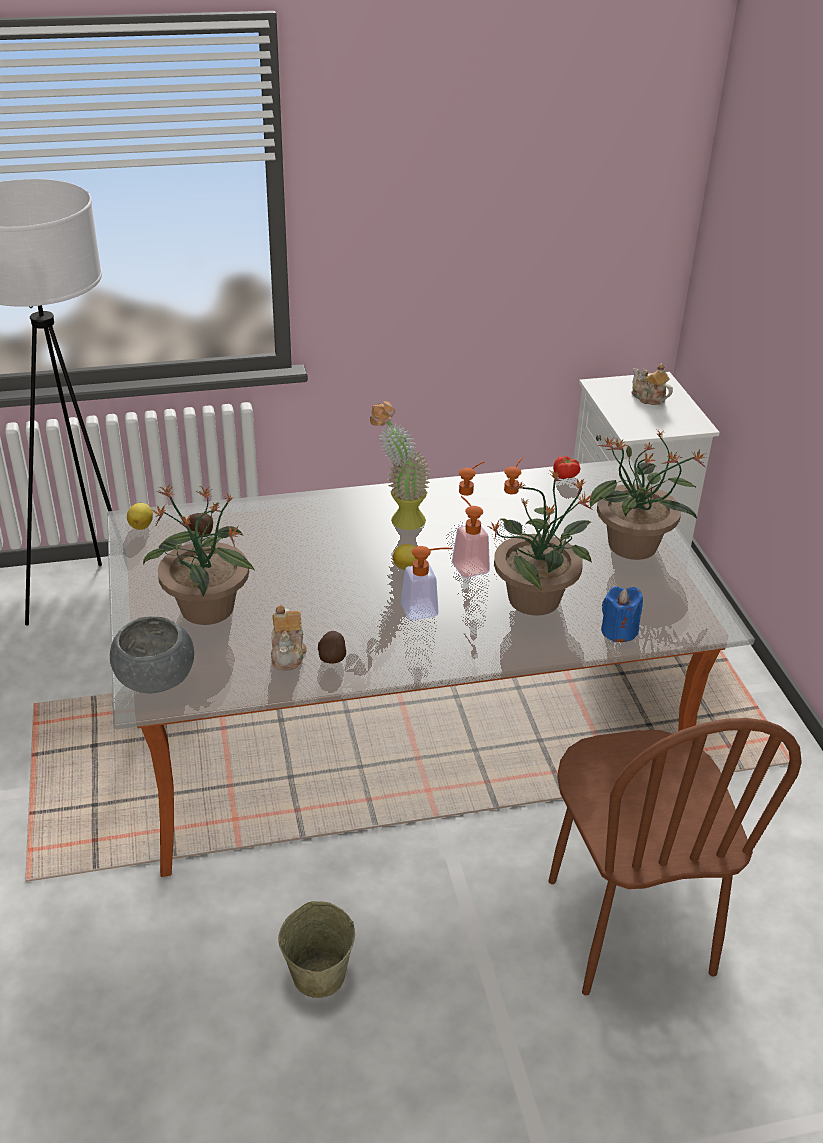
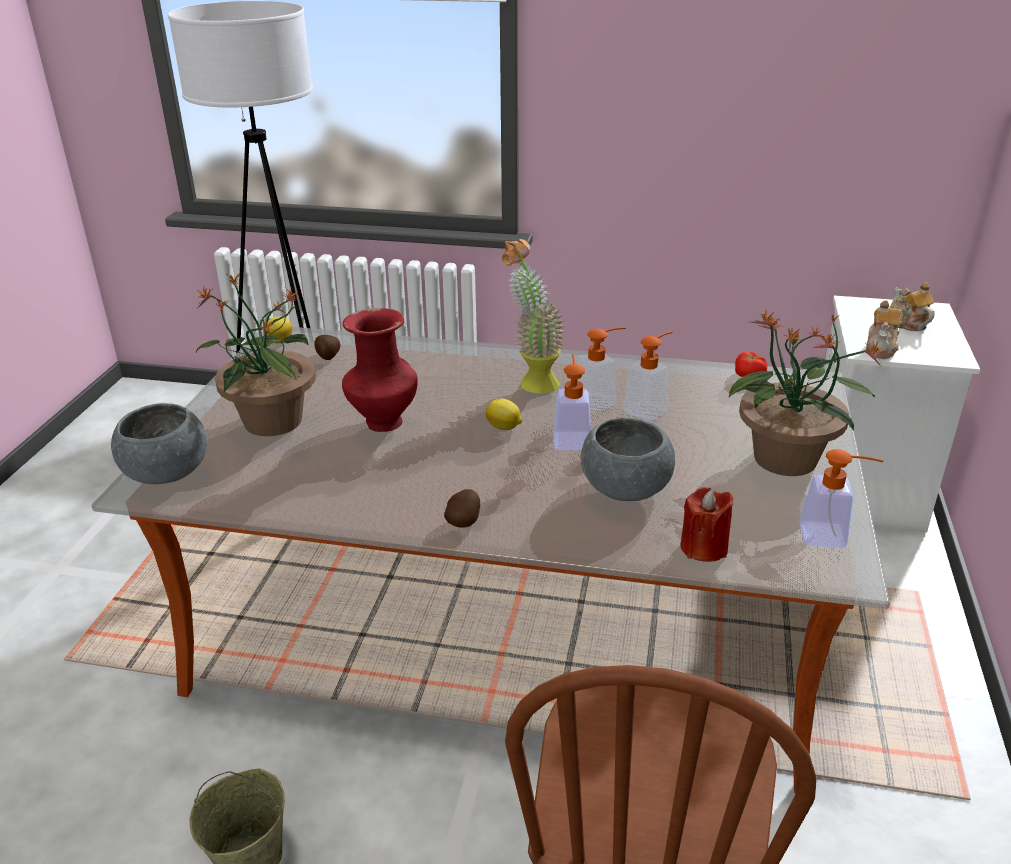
camera: 25 degrees right, 5 degrees down
(288, 653) = (311, 480): teapot -> teapot (881, 348)
(306, 587) = (383, 423): none -> red vase
(332, 657) = (352, 494): potato -> potato (464, 521)
(426, 609) = (491, 471): soap dispenser -> soap dispenser (832, 536)
(536, 598) = (624, 488): potted plant -> grey bowl
(619, 631) = (703, 547): blue candle -> red candle

